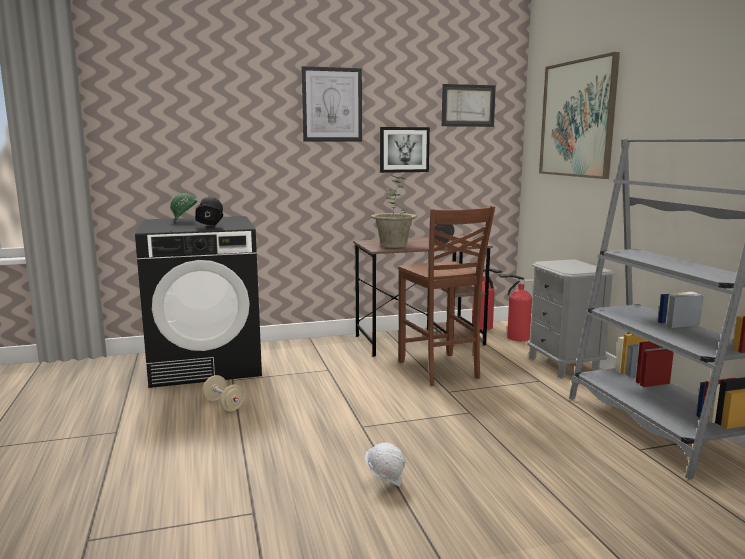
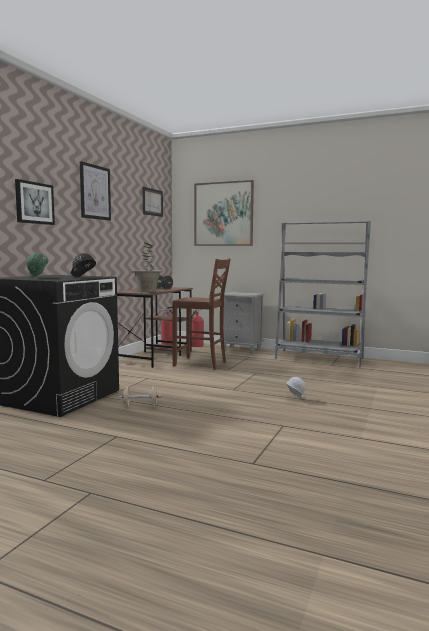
camera: 50 degrees left, 5 degrees down
(404, 149) = (128, 228): picture -> picture (34, 203)

